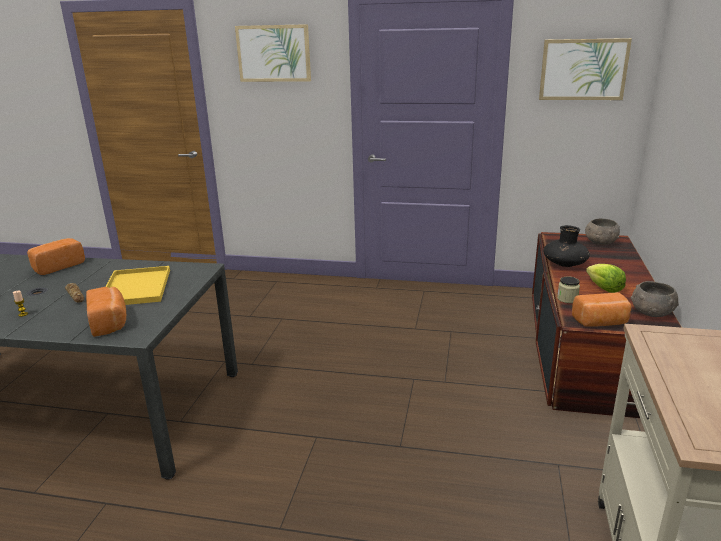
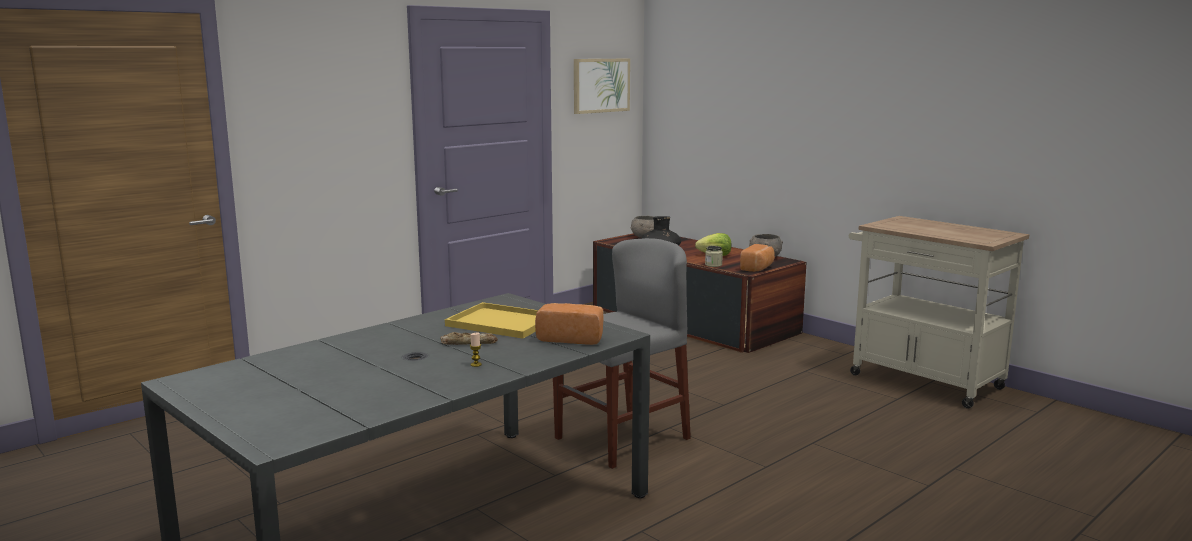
camera: 55 degrees left, 10 degrees down
(57, 266) = (351, 343): bread -> none
(271, 422) = (622, 438): none -> grey chair
(274, 53) = (325, 73): picture -> none

